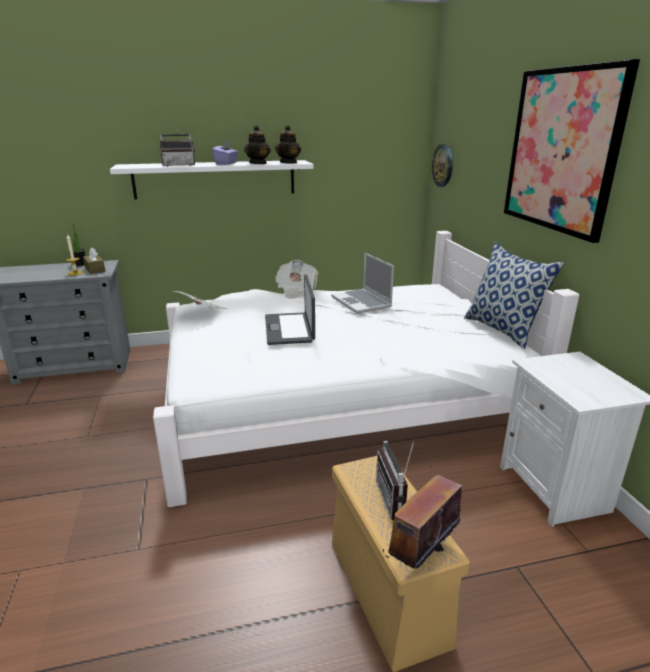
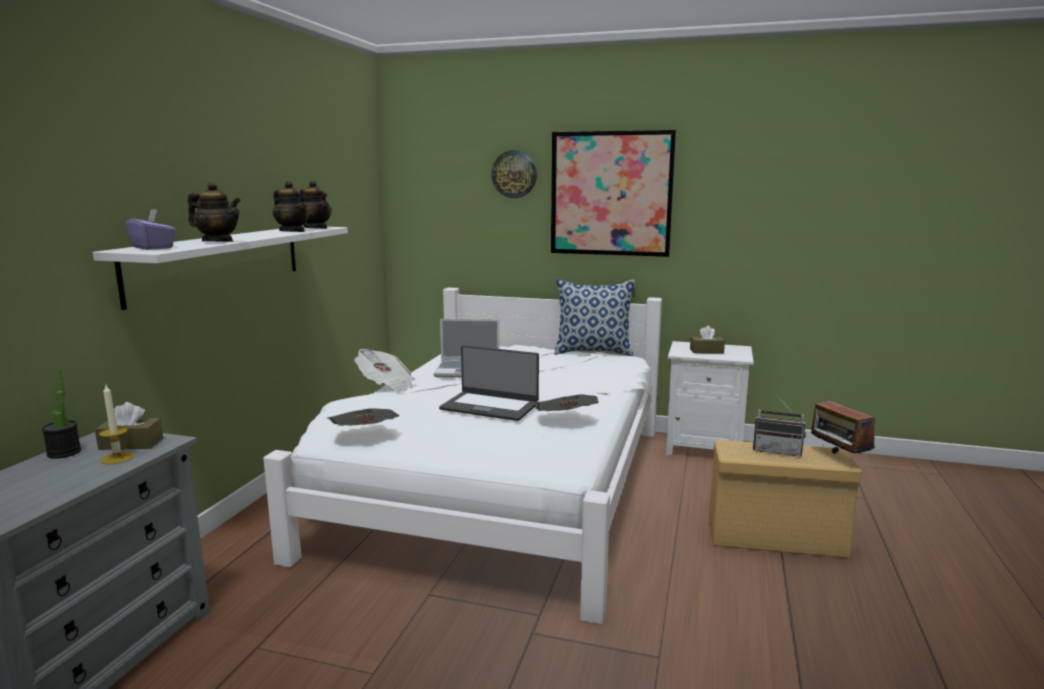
camera: 60 degrees left, 10 degrees down
(179, 165) = (218, 241): radio -> teapot
(226, 163) = (257, 235): purple tissue box -> purple tissue box (153, 248)
(292, 361) = (565, 421): none -> newspaper
(443, 165) = (421, 221): wall clock -> wall clock (514, 174)
(571, 376) = (706, 351): none -> brown tissue box

